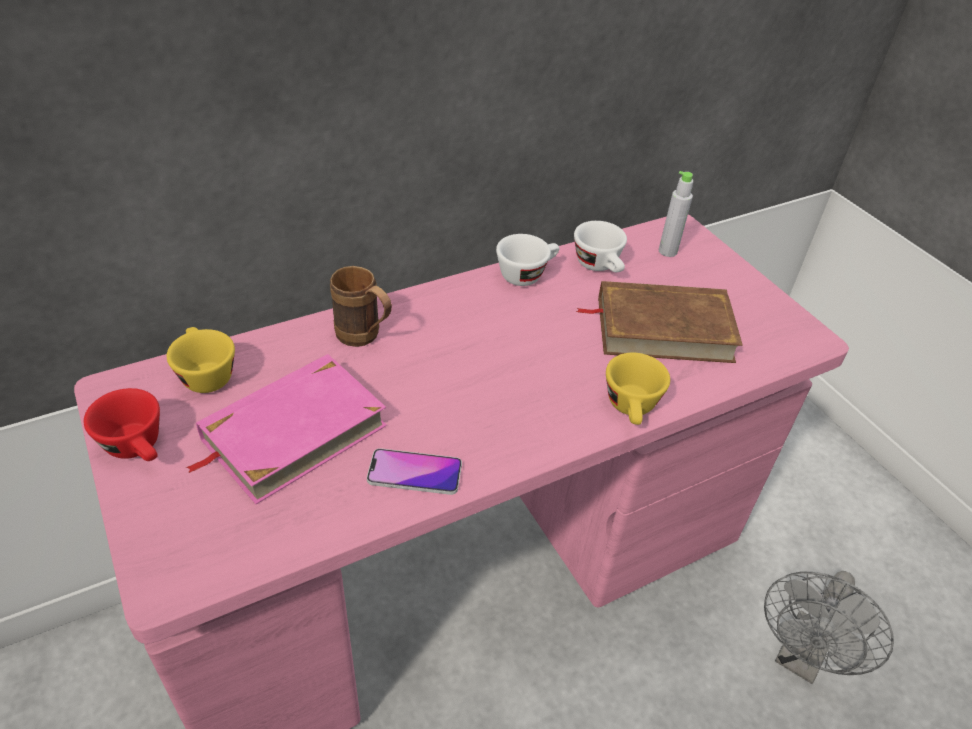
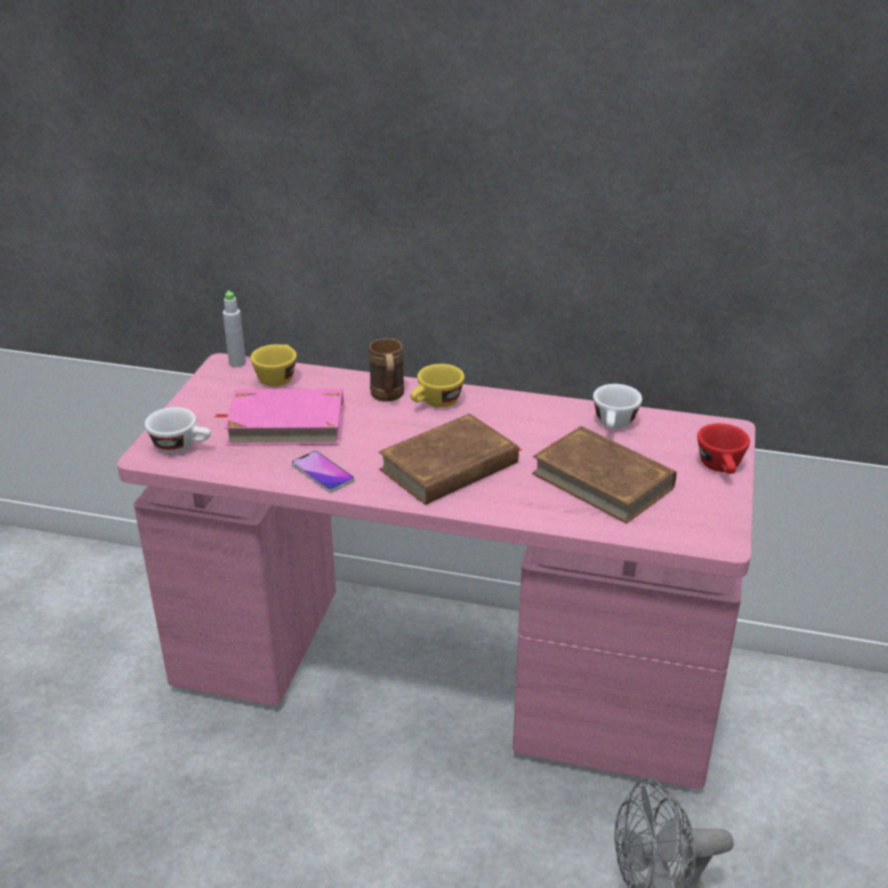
camera: 45 degrees right, 10 degrees down
(138, 448) = (205, 395): red cup -> red cup (722, 468)
(526, 274) = (549, 408): white cup -> white cup (182, 447)
(527, 388) = (450, 467): none -> brown book
(632, 409) = (503, 509): yellow cup -> yellow cup (436, 403)
(667, 251) = (689, 439): grey bottle -> grey bottle (237, 363)

